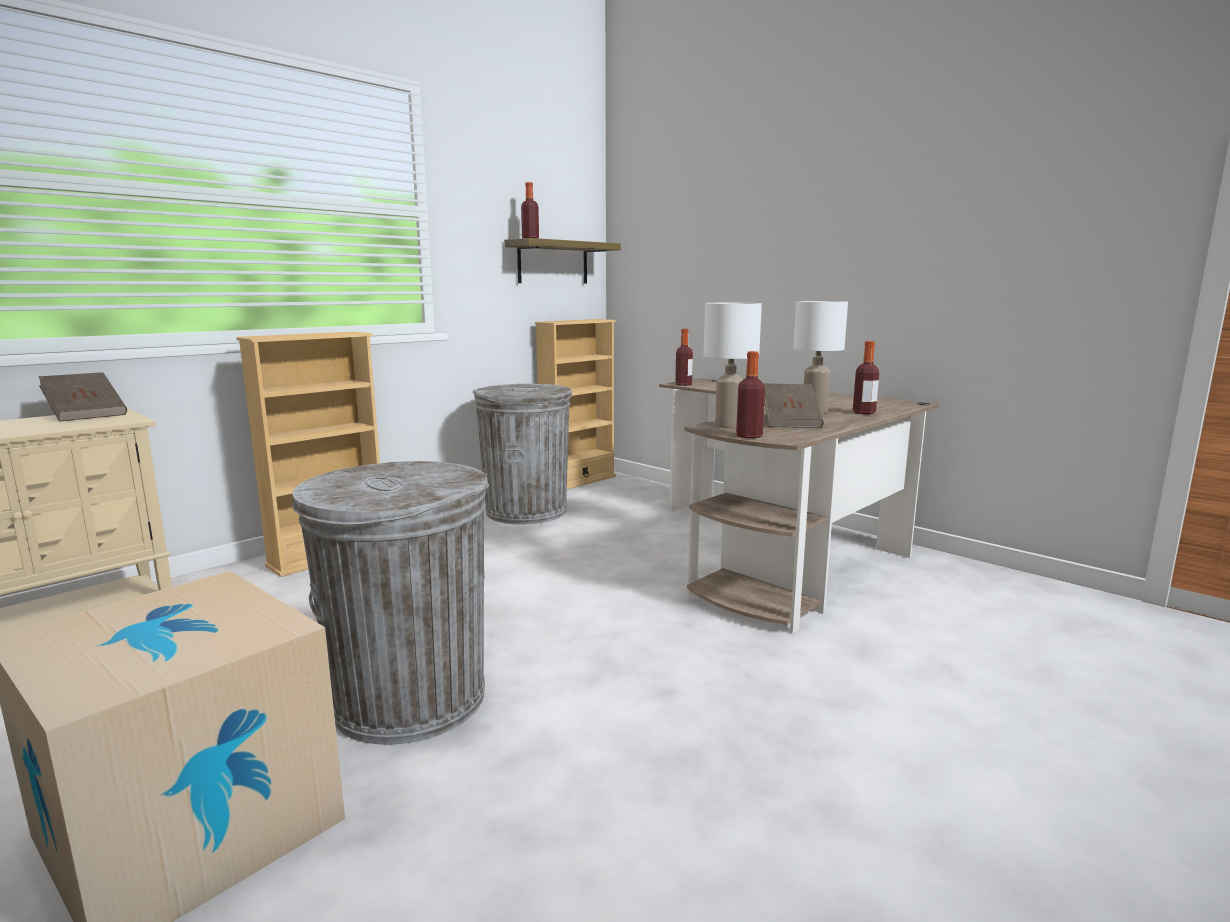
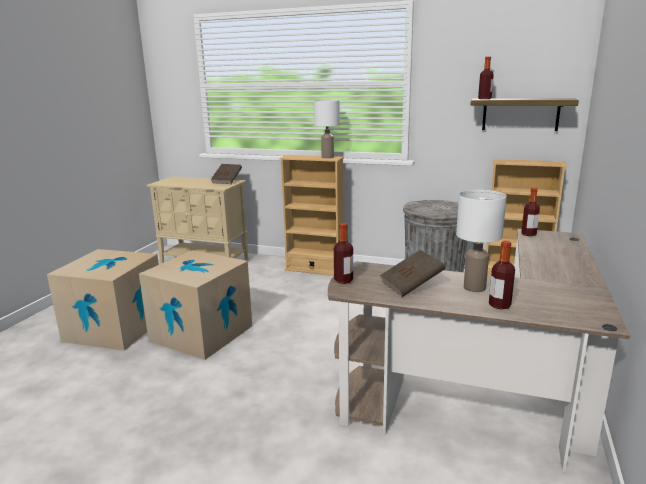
camera: 65 degrees right, 5 degrees up
(409, 698) = (201, 333): grey trash can -> cardboard box
(729, 425) = (372, 271): white table lamp -> white table lamp (327, 157)

